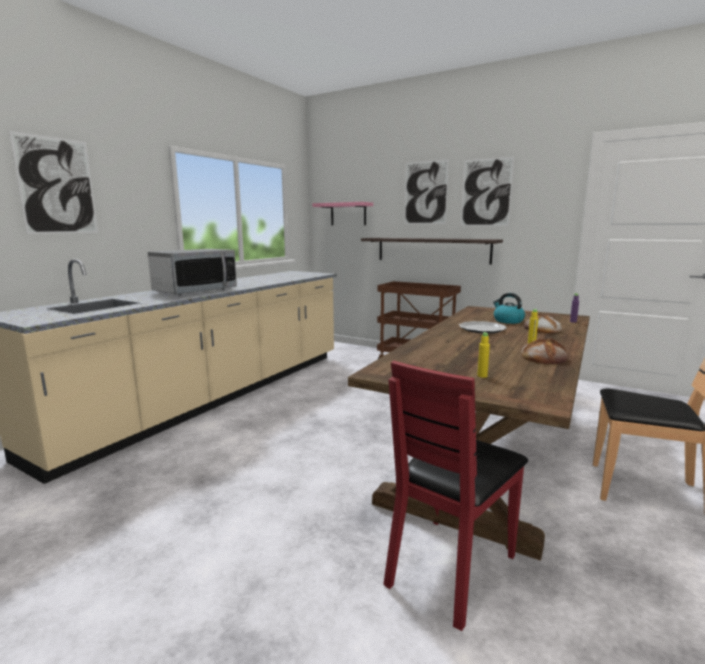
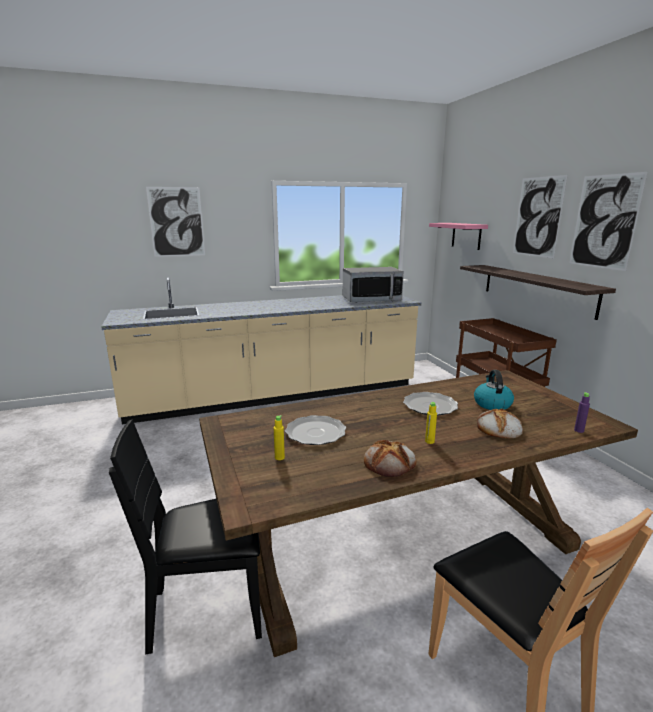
camera: 40 degrees right, 5 degrees up
(195, 290) = (257, 307): microwave -> microwave (371, 300)
(450, 568) = (208, 610): red chair -> black chair
(462, 358) = (316, 433): none -> plate

